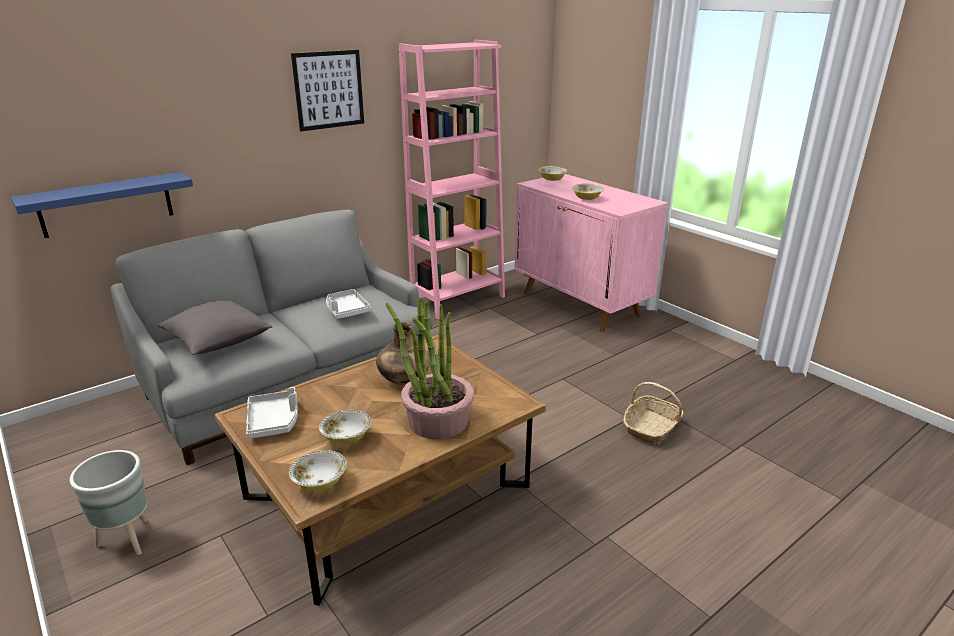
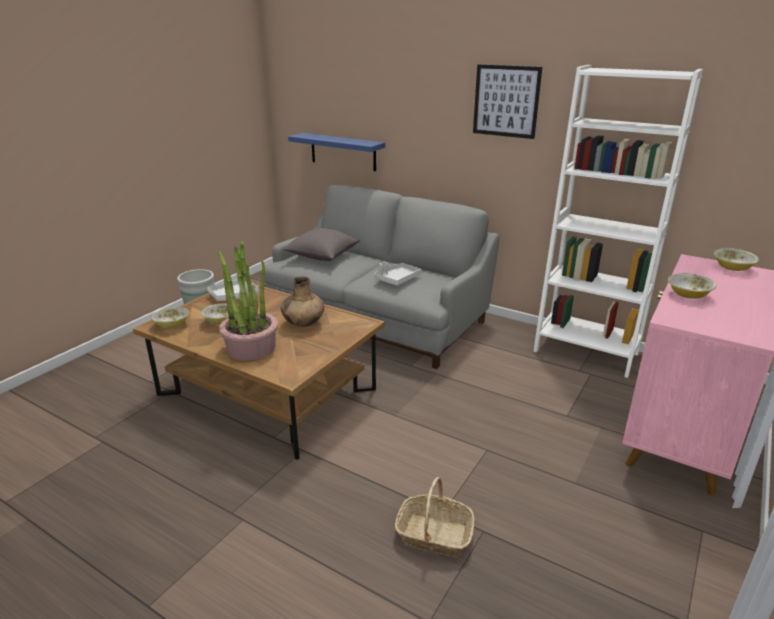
camera: 70 degrees right, 0 degrees up
(458, 299) = (586, 352): pink bookcase -> white bookcase

